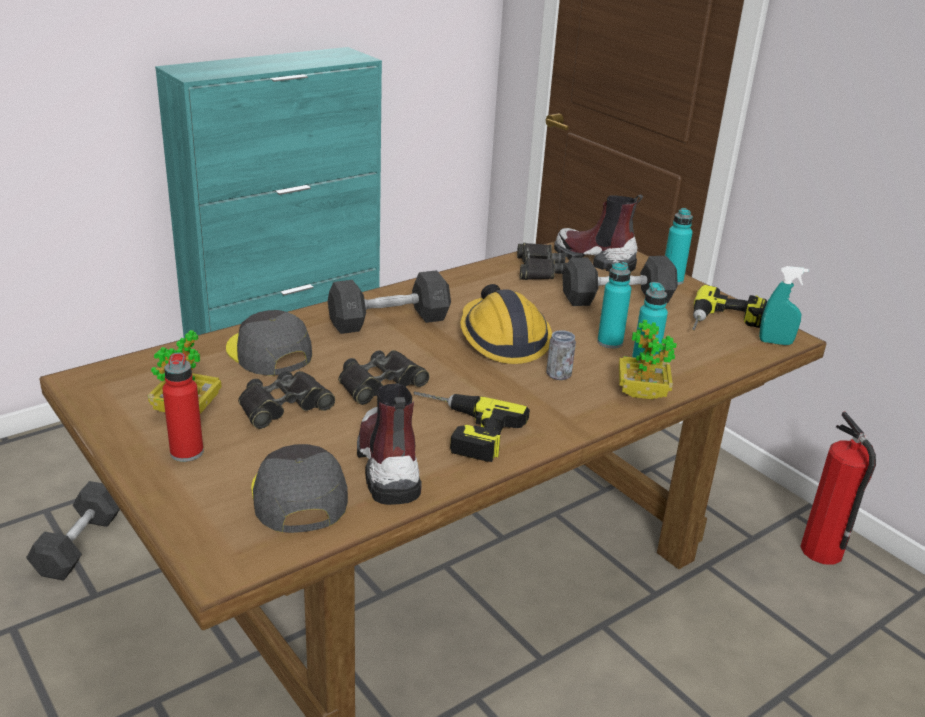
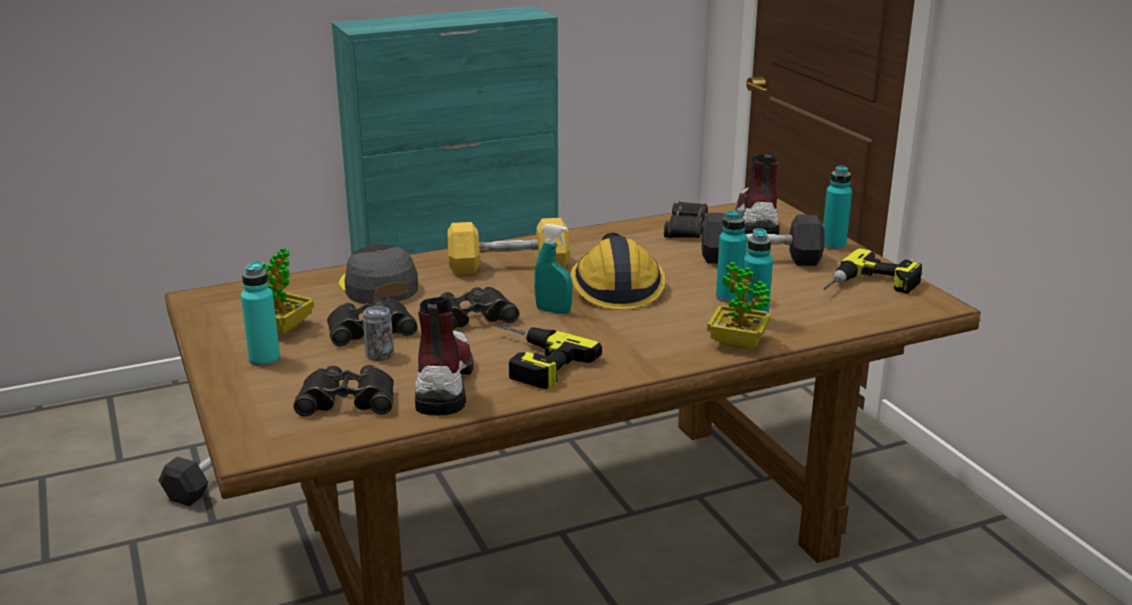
camera: 15 degrees right, 5 degrees down
(187, 452) = (264, 359): red bottle -> turquoise bottle
(298, 495) = (347, 401): grey cap -> black binoculars
(389, 321) = (508, 266): grey dumbbell -> yellow dumbbell
(558, 374) = (657, 321): can -> can (379, 355)
(593, 259) = (756, 222): boot -> boot turned 45 degrees clockwise
(775, 342) = (918, 308): turquoise spray bottle -> turquoise spray bottle (553, 311)
(822, 551) = (998, 563): fire extinguisher -> none

